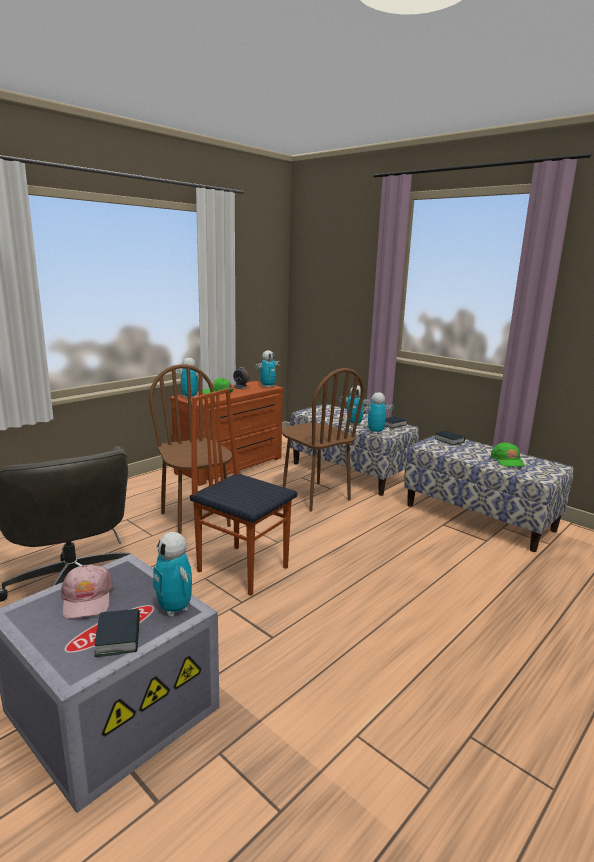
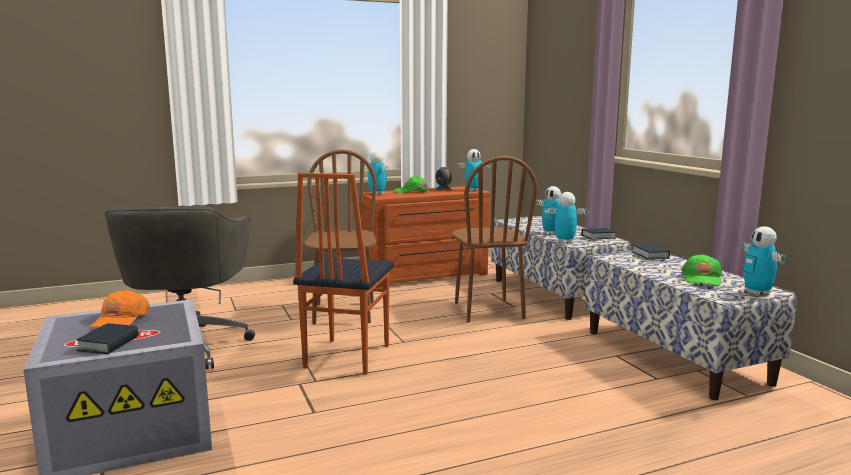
camera: 25 degrees right, 5 degrees down
(87, 599) = (120, 319): pink cap -> orange cap
(175, 609) = (173, 336): toy robot -> toy robot (757, 292)
(243, 568) = (345, 356): chair -> chair turned 135 degrees counterclockwise

